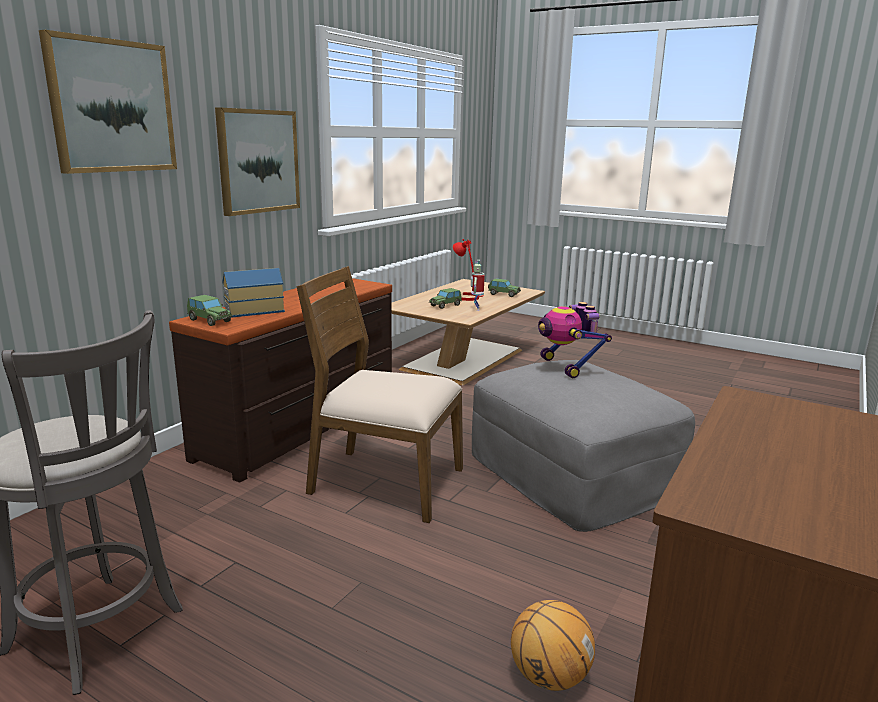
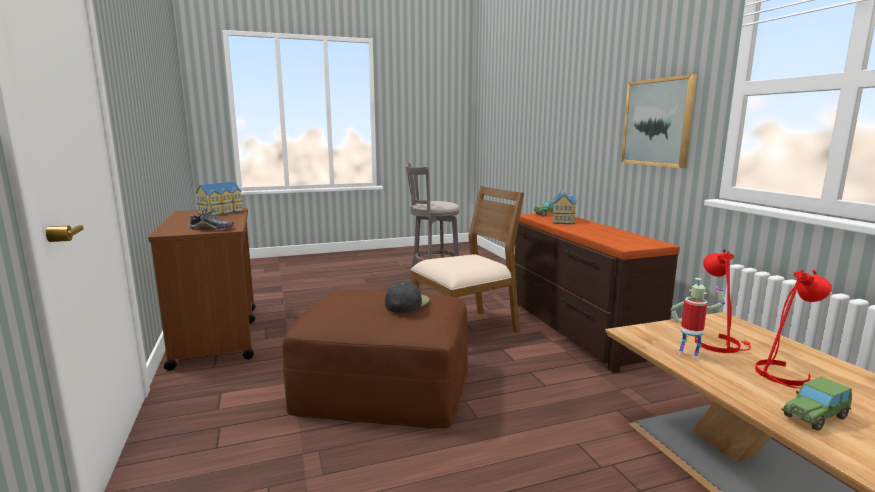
camera: 130 degrees right, 5 degrees down
(112, 106) = (583, 91): picture -> none
(445, 305) = (719, 344): toy car -> red table lamp
(548, 676) = (295, 315): basketball -> none
(566, 367) = (406, 303): toy robot -> black cap
(573, 472) = (383, 387): grey ottoman -> brown ottoman
(744, 492) = (222, 212): none -> toy house
(777, 407) = (212, 229): none -> shoe

